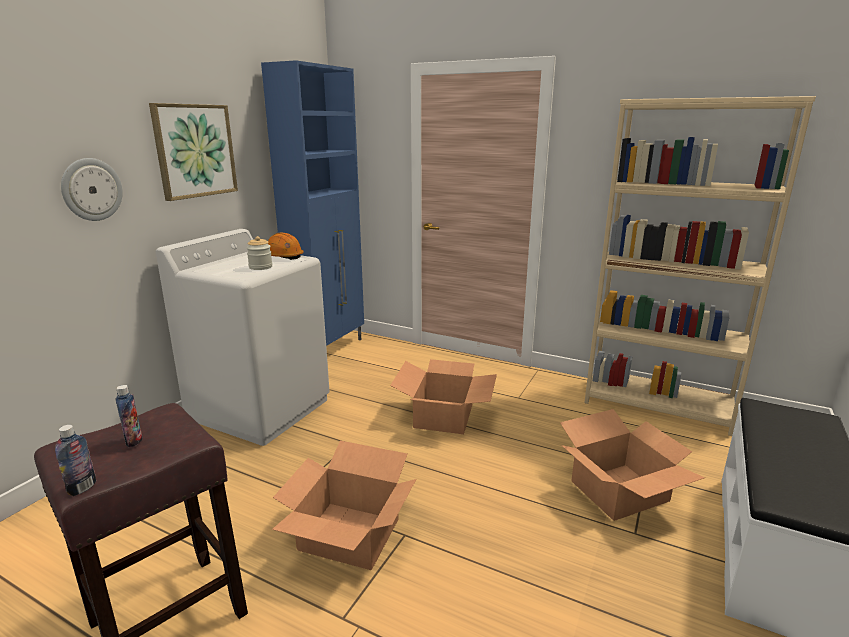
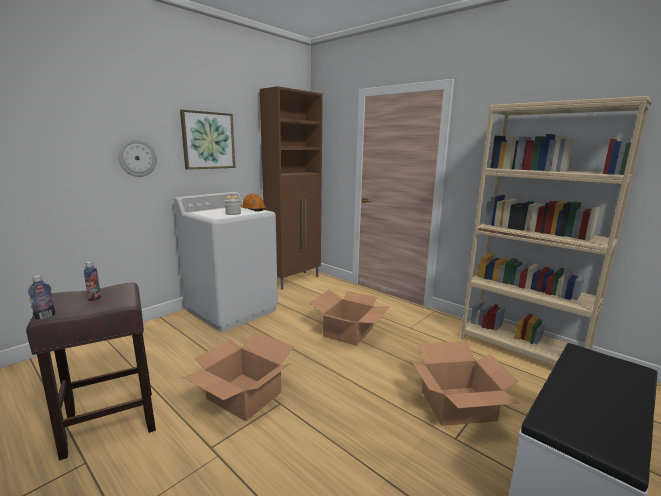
camera: 15 degrees right, 5 degrees down
(330, 349) = (294, 280): blue cabinet -> brown cabinet

